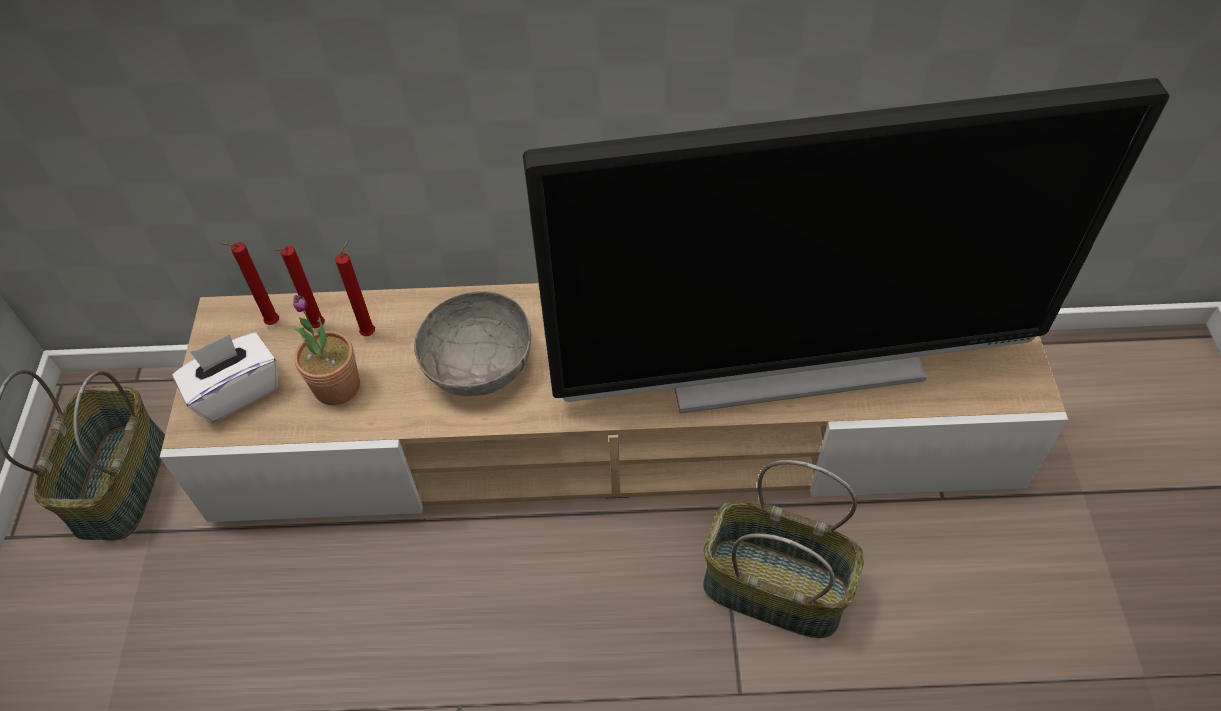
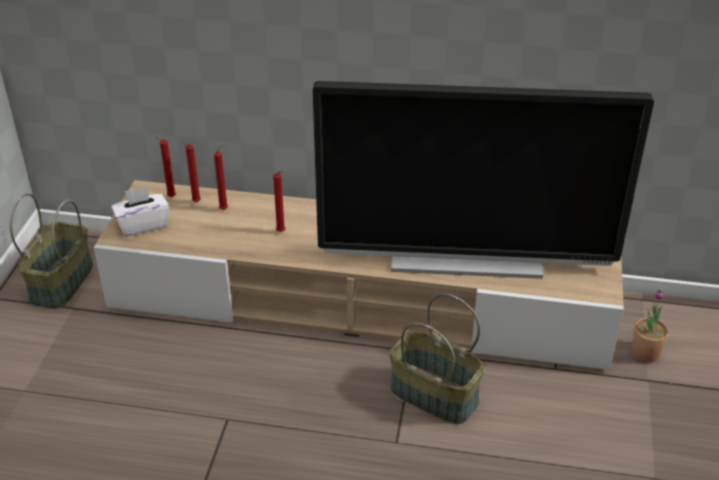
camera: 10 degrees right, 15 degrees down
(337, 386) = (199, 231): potted plant -> potted plant (645, 353)
(478, 364) = (282, 232): grey bowl -> red candle

